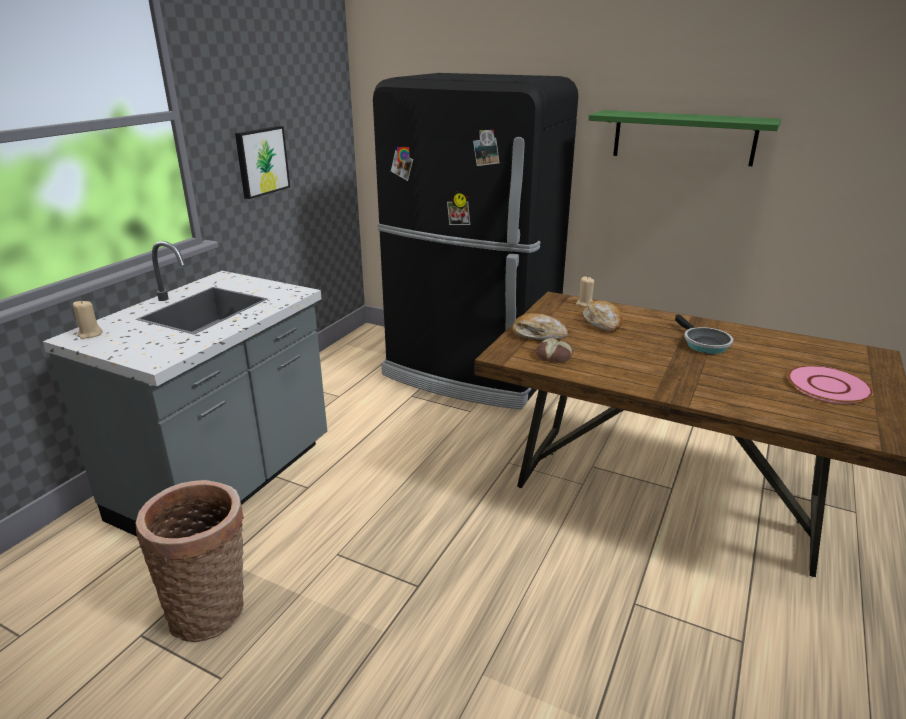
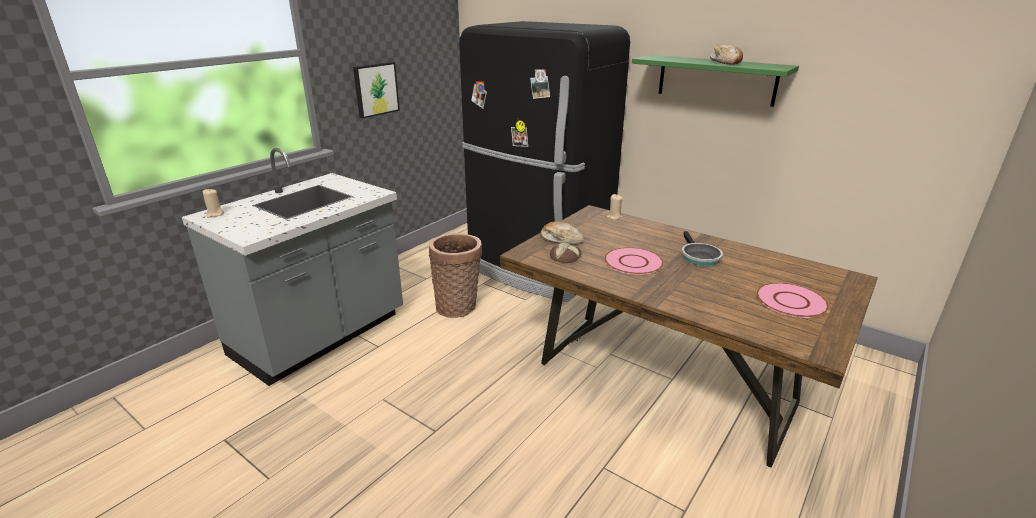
camera: 10 degrees right, 0 degrees up
(212, 610) = (278, 428): basket -> basket (458, 306)
(603, 323) = (621, 234): bread -> bread (726, 62)
(635, 355) = (633, 262): none -> pink plate

